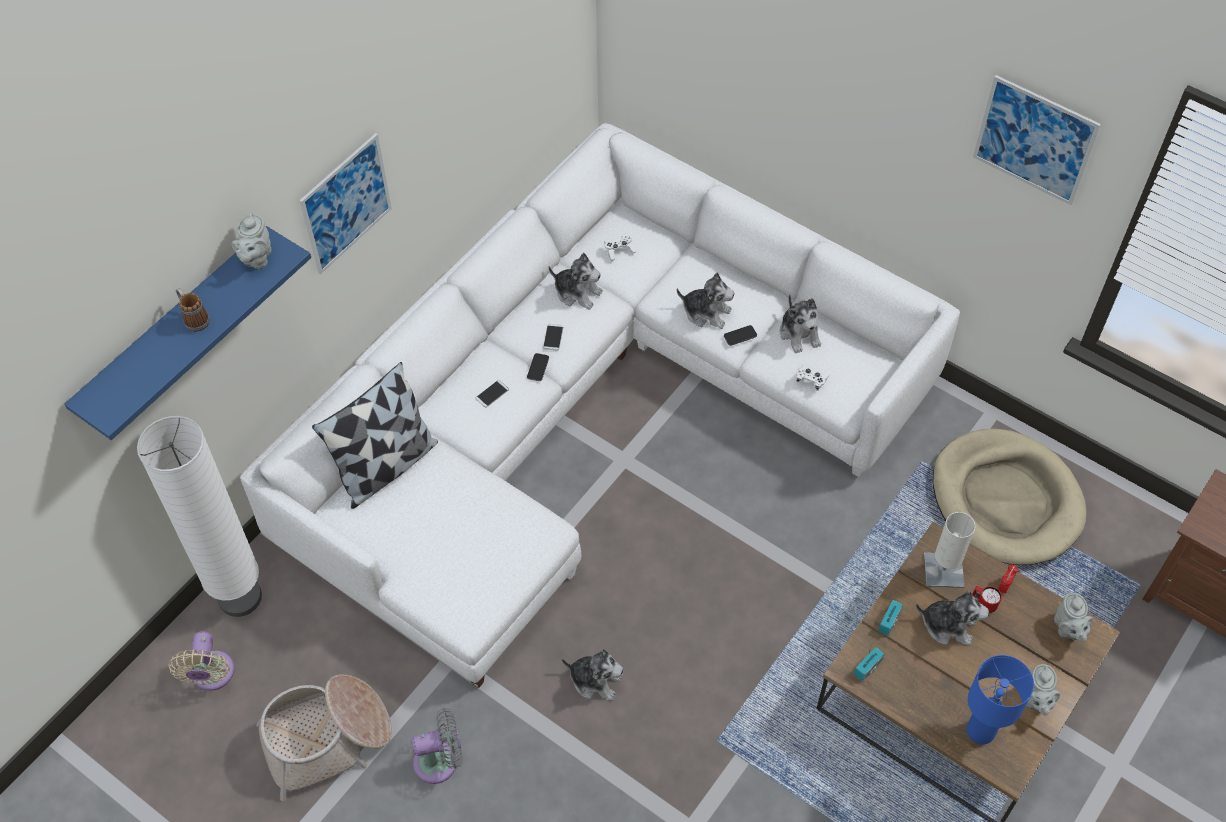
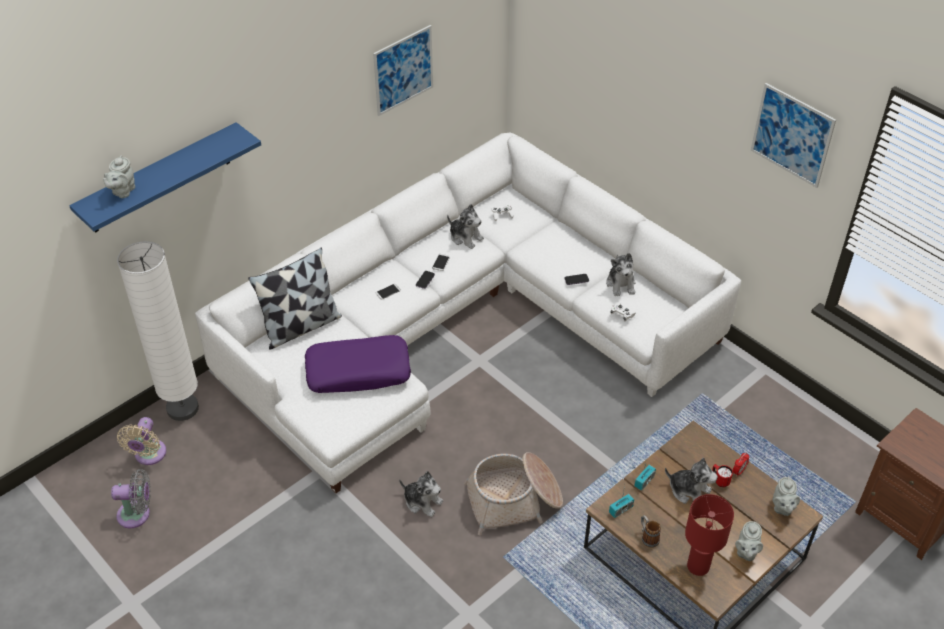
camera: 10 degrees right, 10 degrees down
(194, 319) = (170, 168): mug -> mug (647, 537)
(256, 259) = (223, 139): grey teapot -> grey teapot (122, 191)
(327, 740) = (218, 510): basket -> basket (514, 501)
(346, 204) = (299, 127): picture -> picture (403, 70)
(440, 761) = (295, 537): grey fan -> grey fan (137, 514)
(481, 523) = (358, 371): none -> purple pillow
(706, 312) = (555, 262): plush toy -> none
(943, 571) = (694, 454): white table lamp -> none
(979, 731) = (697, 566): blue table lamp -> red table lamp
(1006, 500) = (761, 429): beige dog bed -> none

